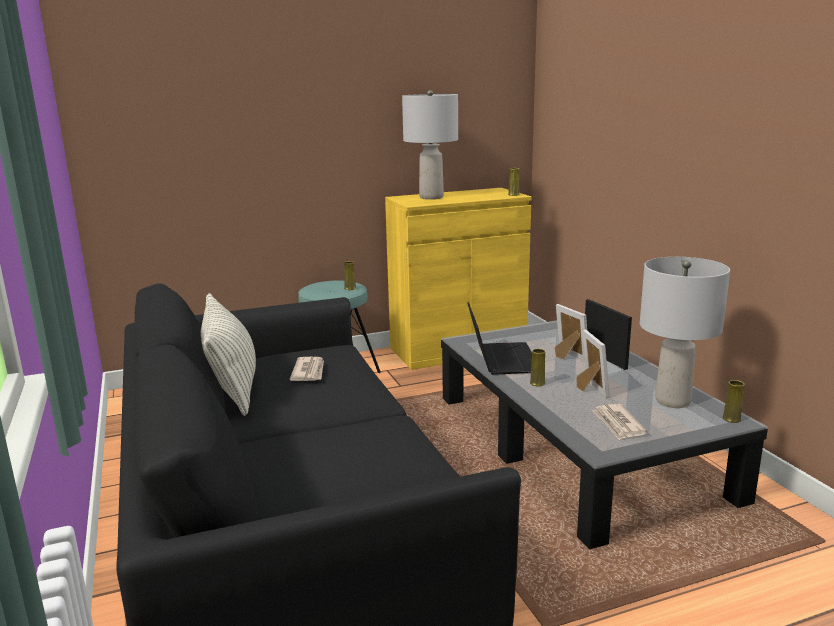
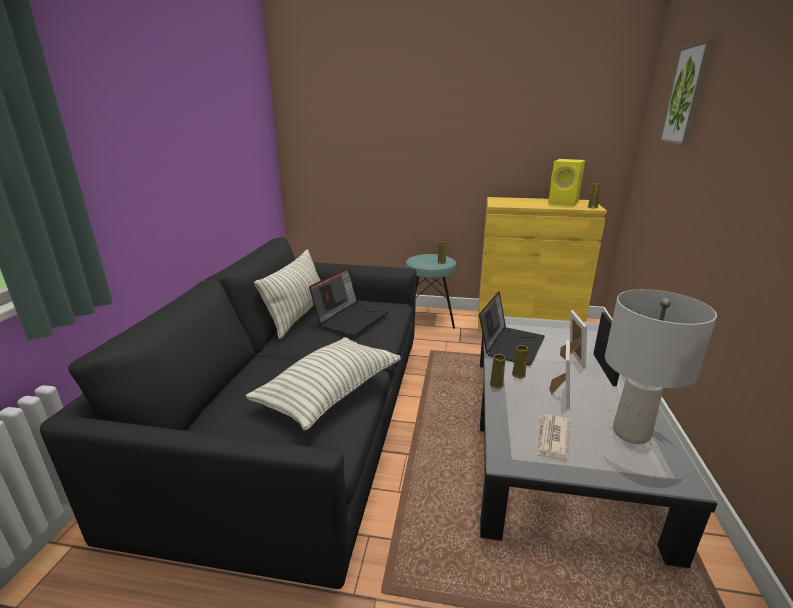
camera: 30 degrees right, 5 degrees up
(309, 371) = (351, 318): newspaper -> laptop
(384, 448) = (330, 393): none -> pillow
(431, 197) = (520, 201): grey table lamp -> none
(479, 193) = (564, 203): none -> yellow speaker
(596, 72) = (686, 95): none -> picture
(731, 419) = (679, 476): yellow vase -> yellow vase (496, 384)

